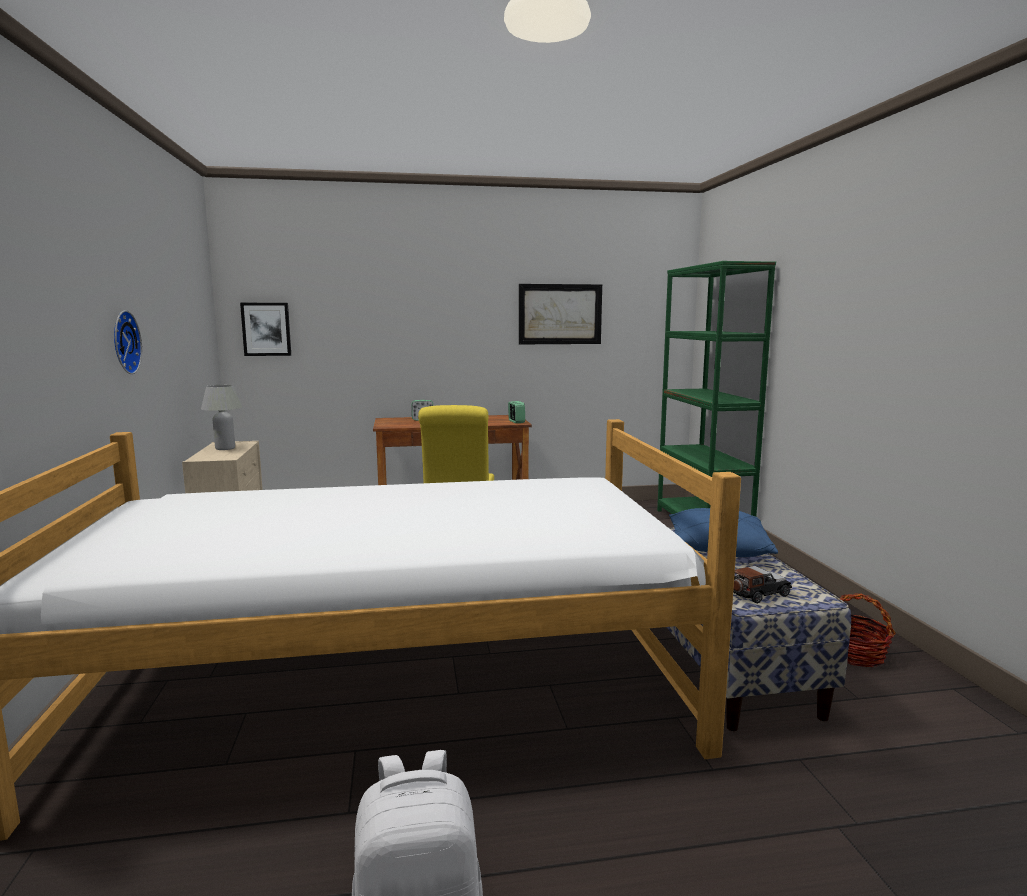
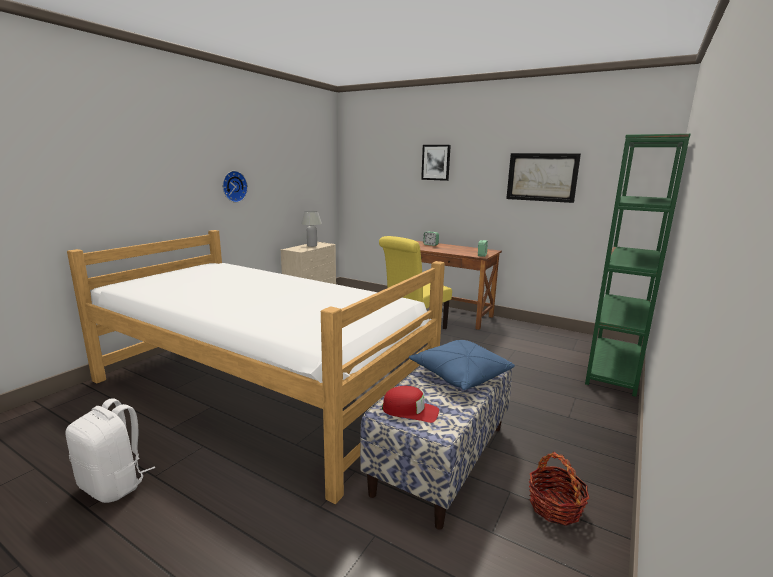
camera: 40 degrees right, 5 degrees up
(266, 329) = (360, 180): picture -> picture (436, 162)
(758, 594) = (410, 411): toy car -> red cap

